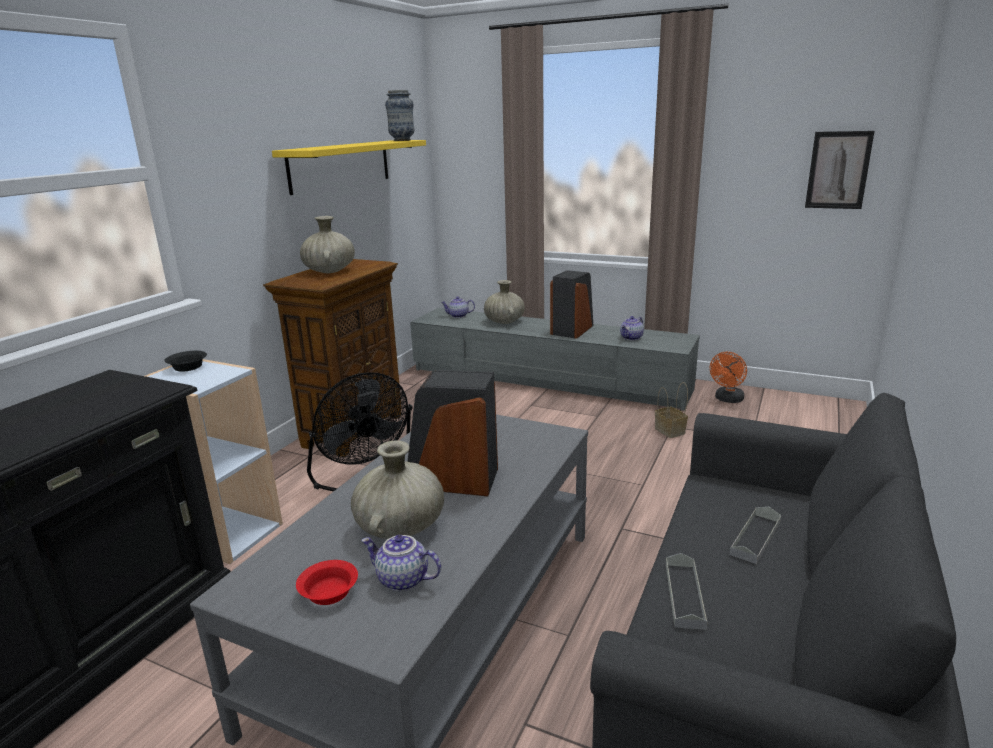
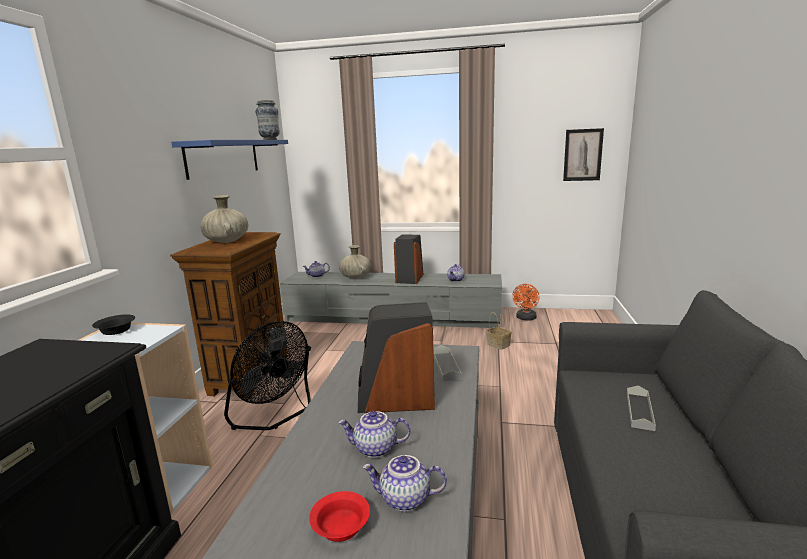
camera: 15 degrees left, 5 degrees down
(341, 165) = (224, 158): yellow shelf -> blue shelf
(401, 527) = (375, 449): beige vase -> teapot
(684, 595) = (622, 466): grey tray -> grey tray (446, 366)

